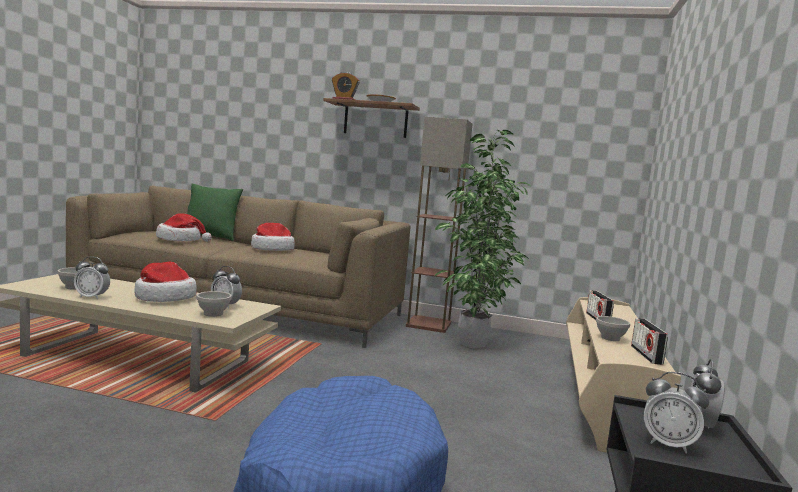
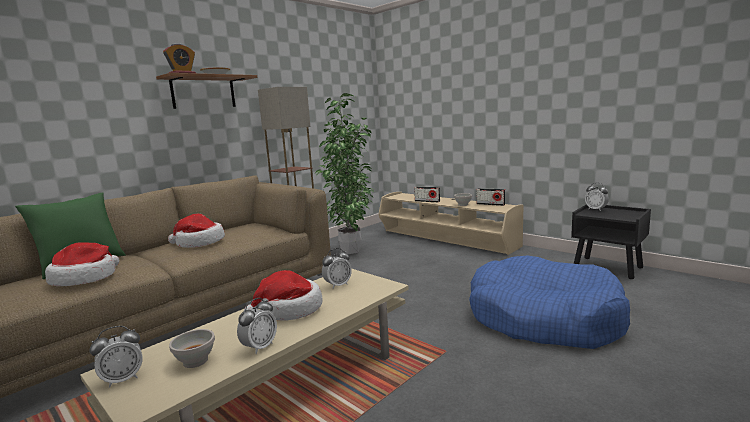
camera: 60 degrees left, 5 degrees up
(214, 314) = (363, 290): white bowl -> none
(668, 444) = (617, 215): alarm clock -> alarm clock (123, 379)

